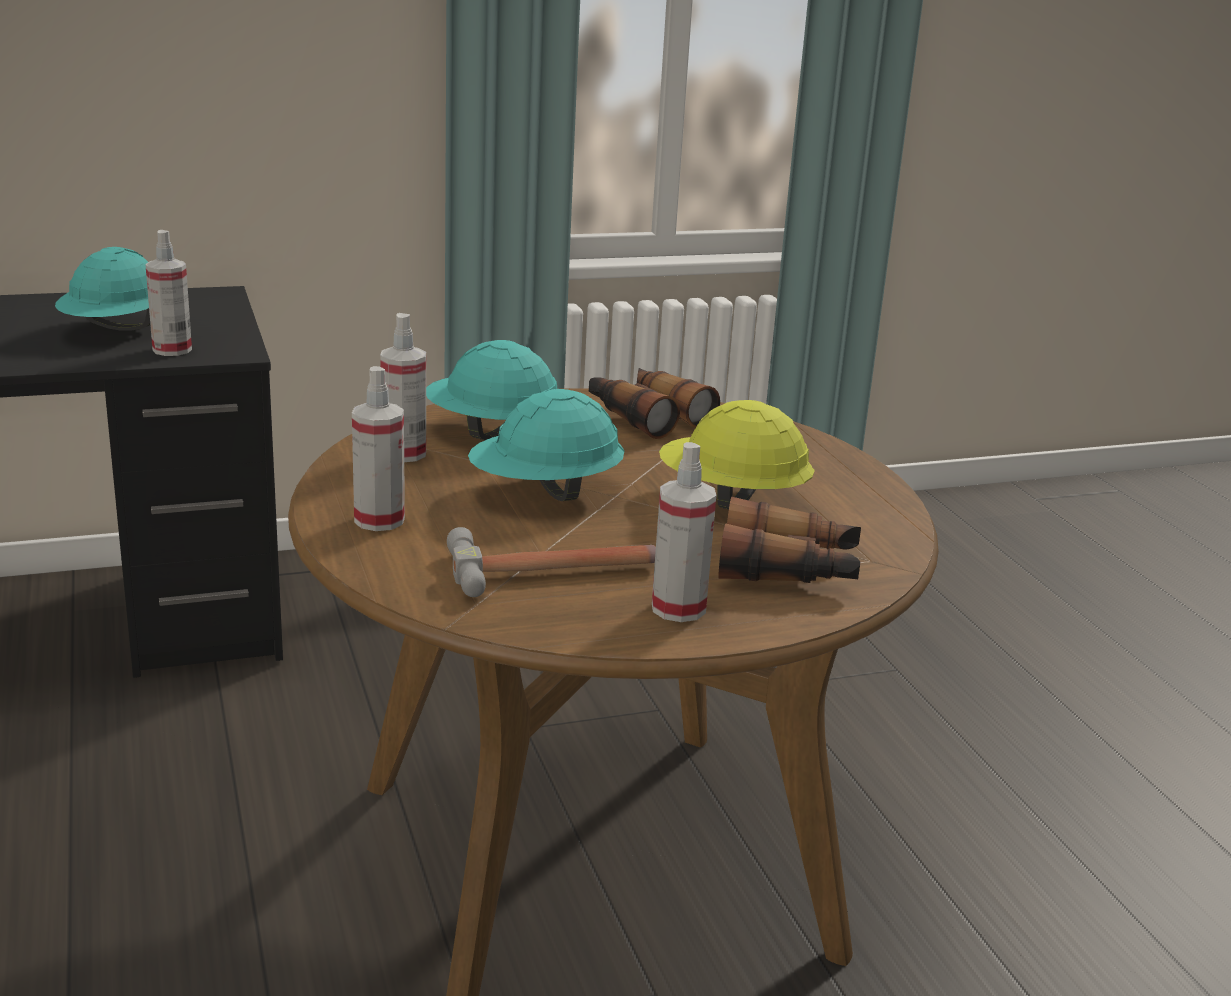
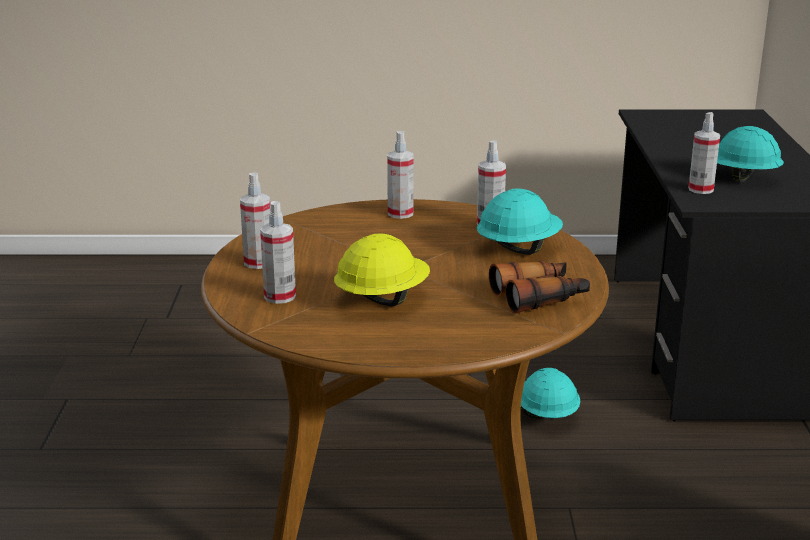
camera: 110 degrees right, 0 degrees up
(545, 492) = (418, 252): turquoise hard hat -> turquoise hard hat (546, 415)
(555, 571) = (317, 242): hammer -> none
(789, 569) = (280, 296): binoculars -> spray bottle

